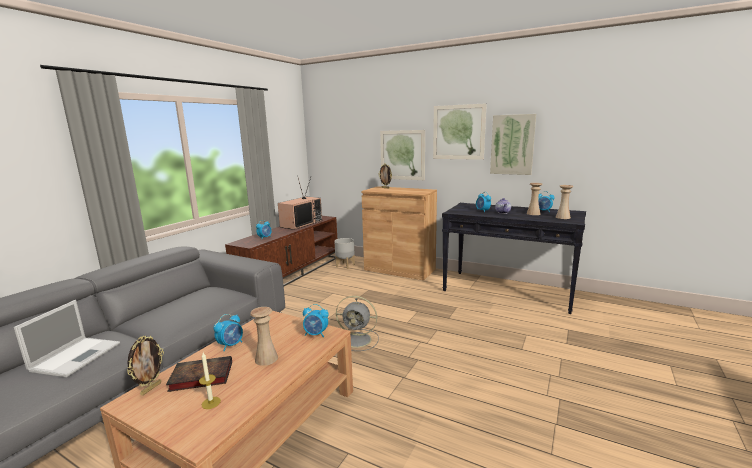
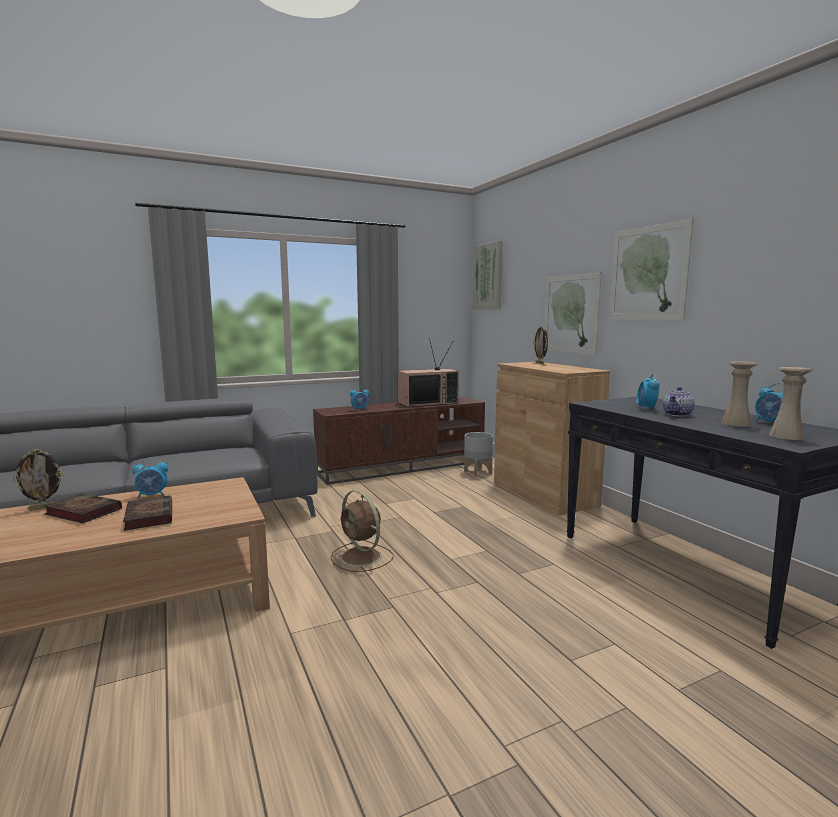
camera: 35 degrees right, 5 degrees down
(77, 356) = (63, 470): laptop -> none
(211, 403) = (44, 534): candle -> none
(266, 358) = (148, 516): beige vase -> book
(316, 334) = (228, 510): alarm clock -> none
(358, 340) = (362, 557): grey fan -> brown fan
(512, 144) = (735, 291): picture -> picture (489, 277)

